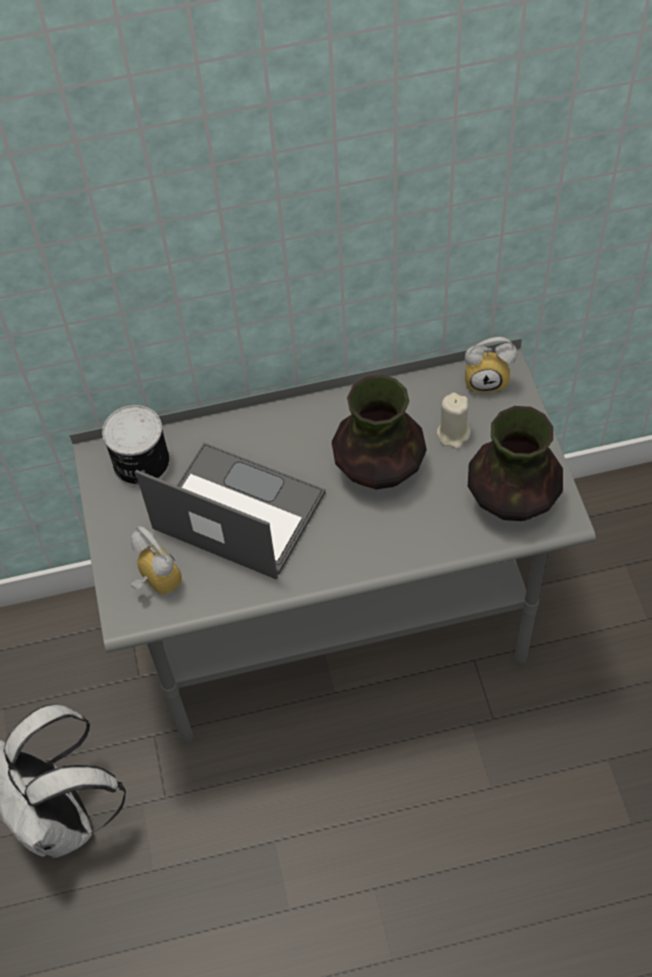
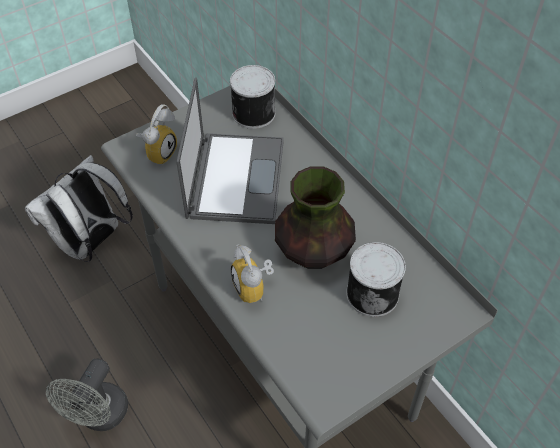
camera: 65 degrees right, 5 degrees down
(342, 865) = (99, 416): none -> grey fan
(453, 434) = (373, 293): beige candle -> can
(487, 379) = (443, 301): alarm clock -> alarm clock (254, 289)
(511, 499) = (326, 356): vase -> none

